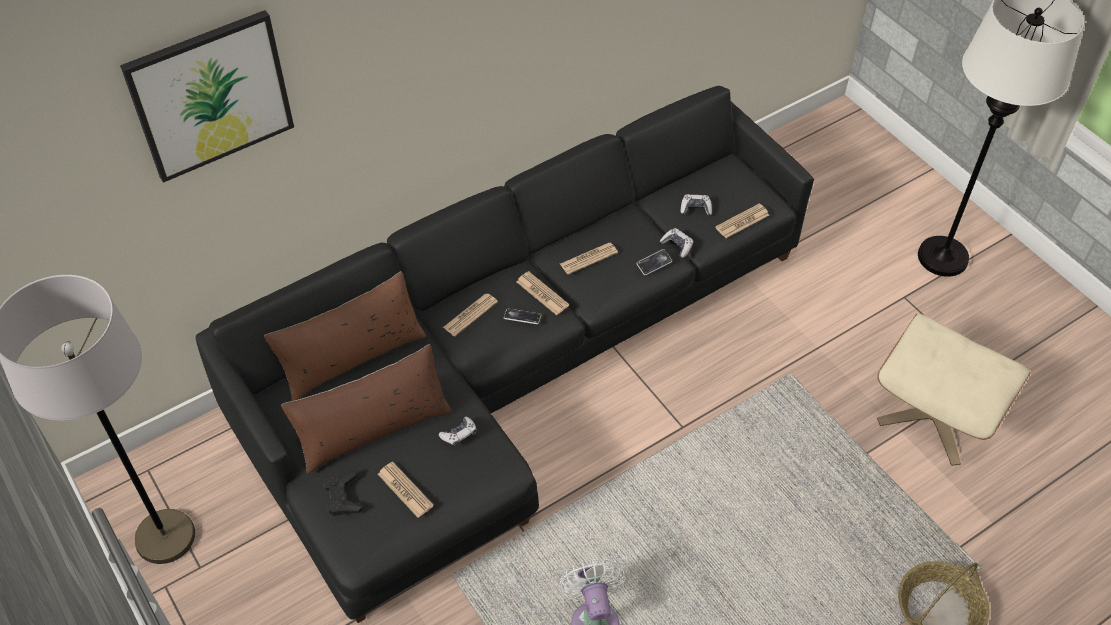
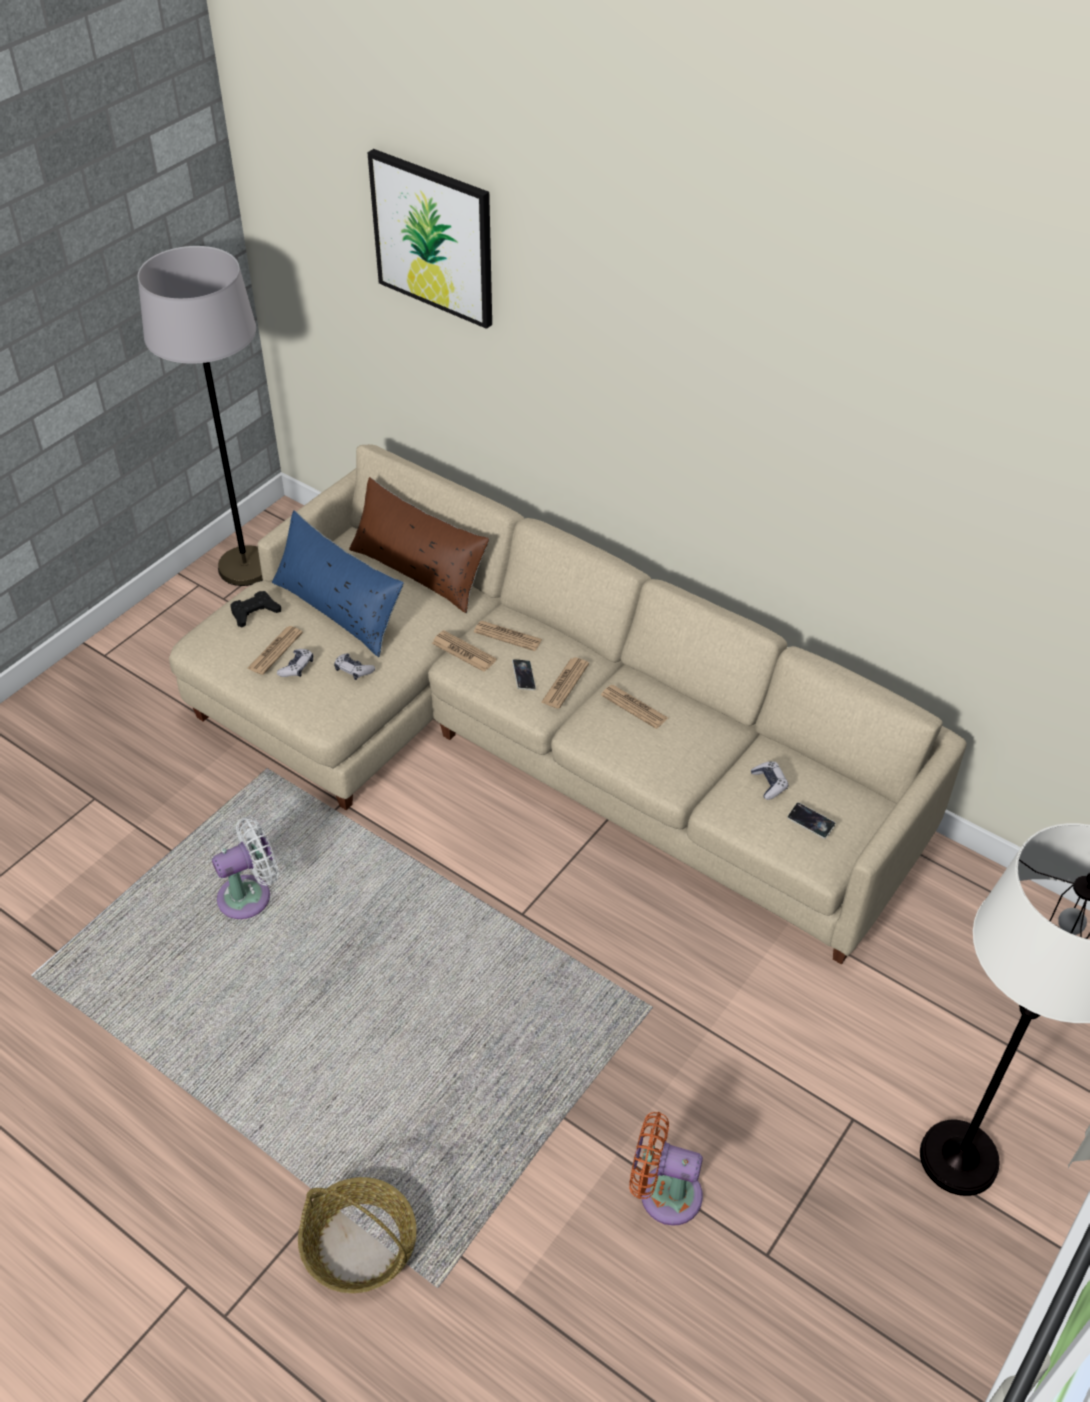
camera: 70 degrees right, 5 degrees down
(373, 427) = (339, 609): brown pillow -> blue pillow
(507, 367) = (533, 738): black sofa -> beige sofa
(654, 264) = (659, 766): phone -> phone (810, 822)
(677, 246) = (702, 783): game controller -> game controller (297, 667)
(742, 221) = (776, 834): newspaper -> newspaper (463, 652)
(935, 414) = (664, 1193): beige ottoman -> orange fan

